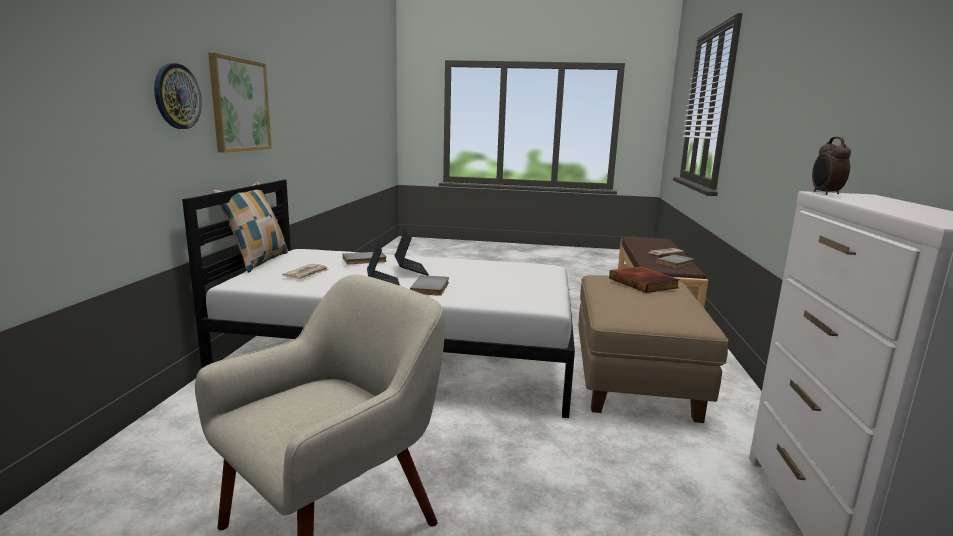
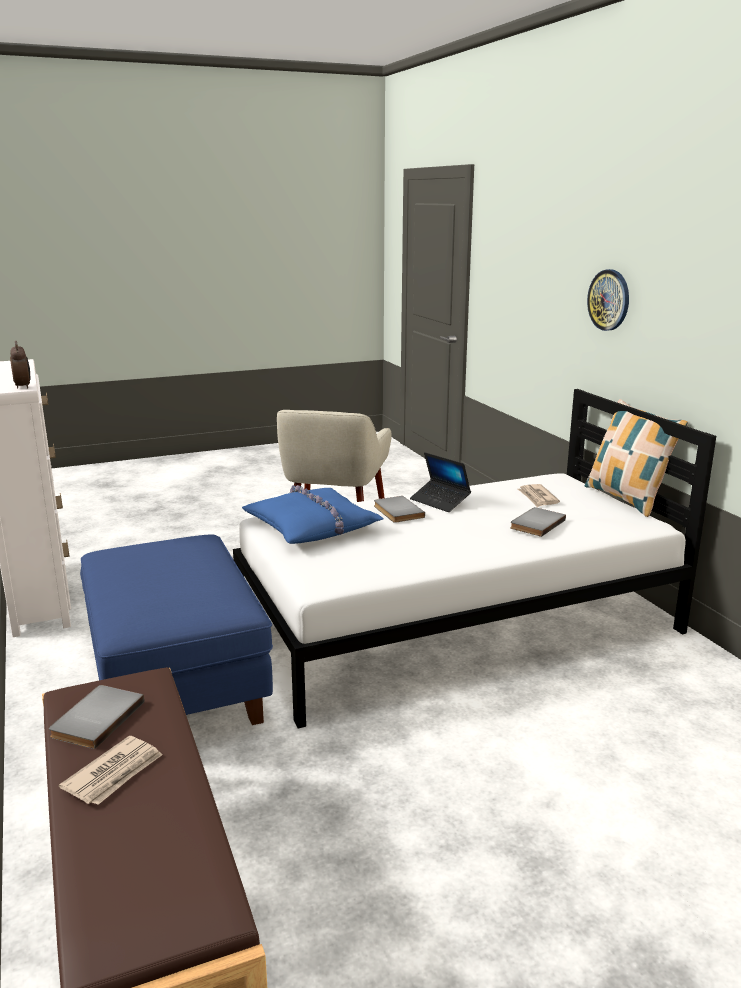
camera: 150 degrees right, 5 degrees up
(240, 105) = (683, 317): picture -> none
(411, 270) = (461, 526): laptop -> none
(513, 293) = (312, 527): none -> blue pillow
(634, 378) = (177, 683): beige ottoman -> blue ottoman
(644, 283) = (167, 587): book -> none

